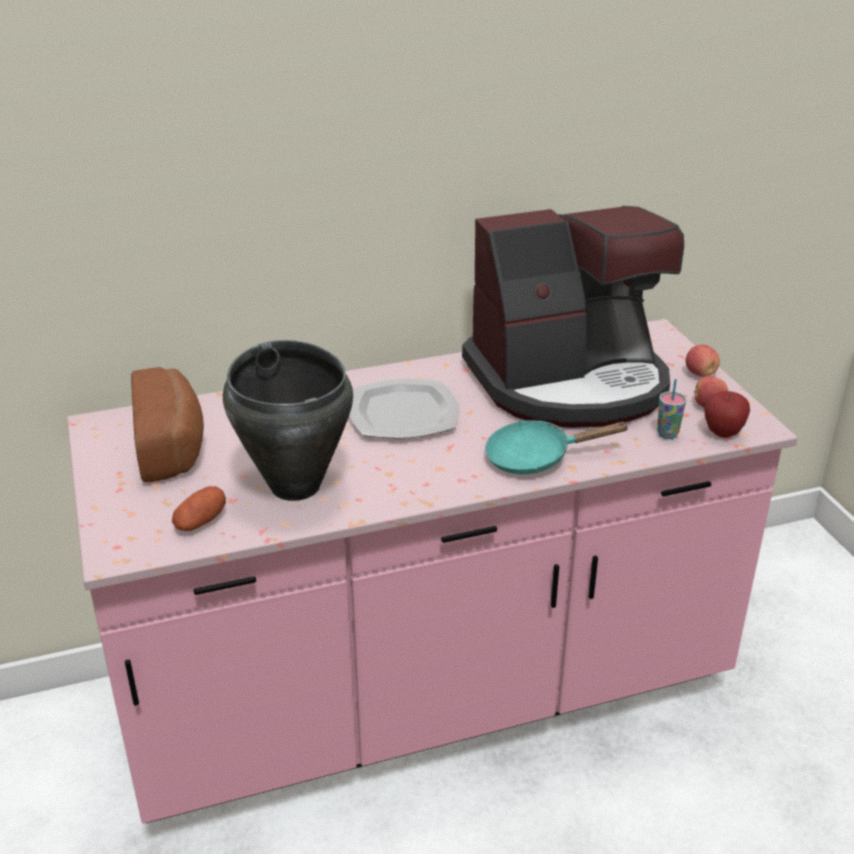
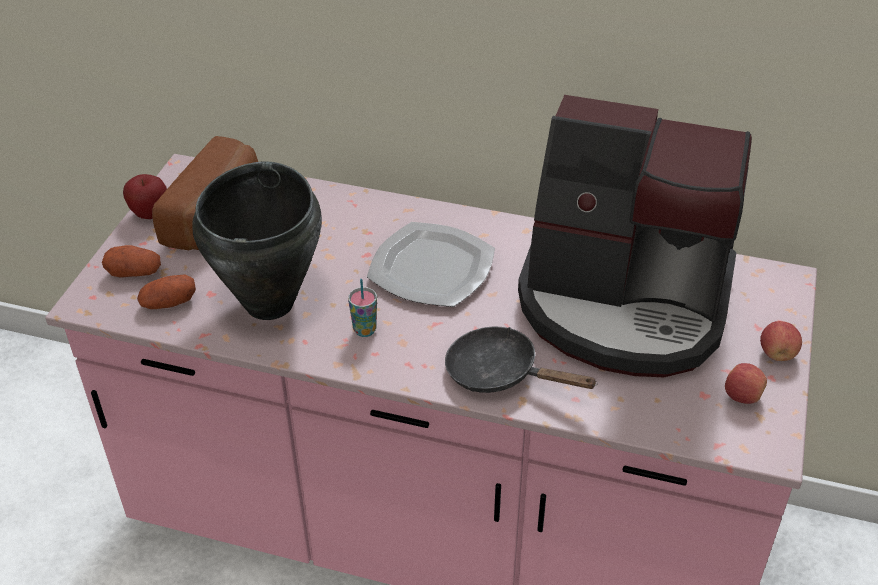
camera: 35 degrees right, 10 degrees up
(138, 513) = (134, 272): none -> potato
(536, 457) = (500, 373): turquoise frying pan -> black frying pan
(667, 434) = (658, 409): cup -> cup (364, 330)
(722, 433) = (720, 436): apple -> apple (150, 214)

